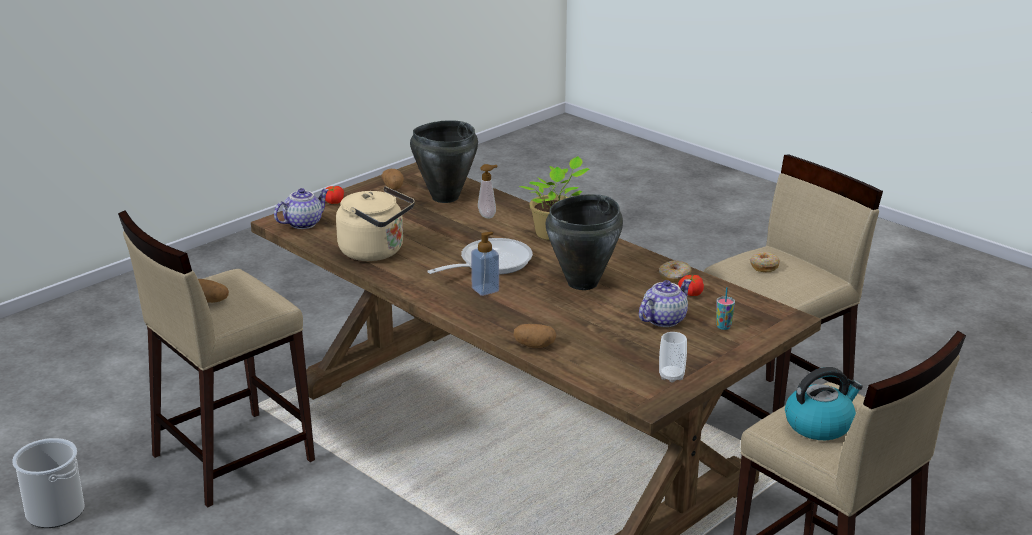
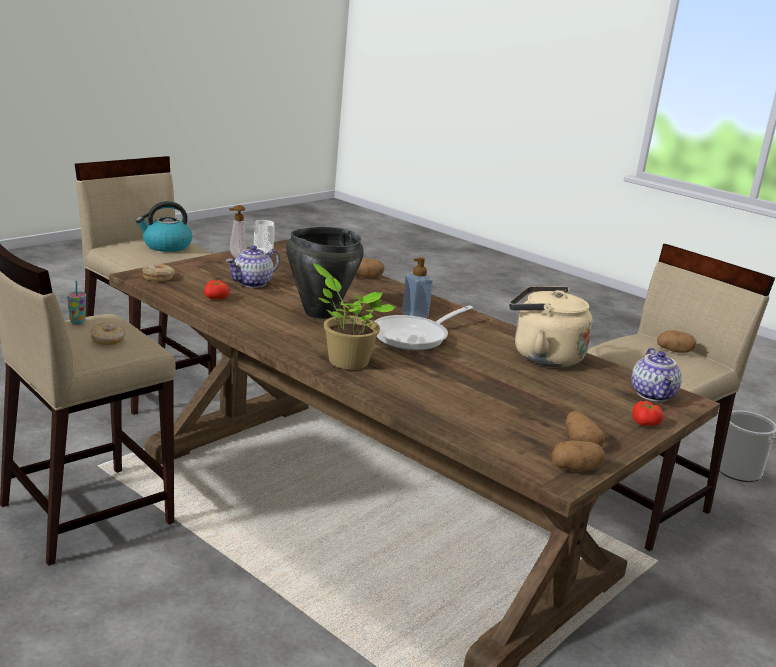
camera: 175 degrees right, 5 degrees down
(303, 223) = (654, 395): teapot -> teapot turned 45 degrees counterclockwise
(408, 173) = (575, 468): none -> potato
(444, 197) = (498, 420): black cooking pot -> none
(488, 215) = (430, 390): soap dispenser -> soap dispenser (236, 257)
(674, 277) = (224, 311): donut -> donut (158, 277)
(723, 327) = (202, 275): cup -> cup (77, 322)

